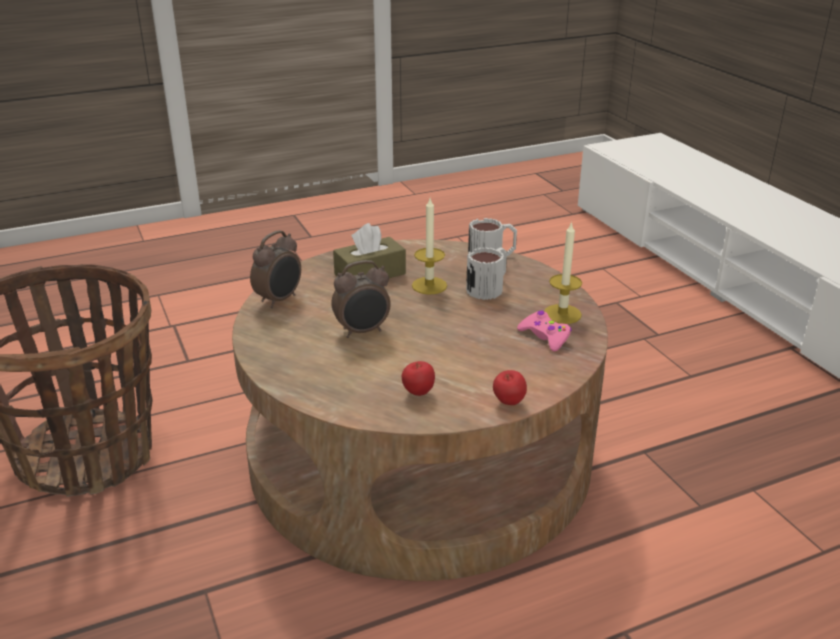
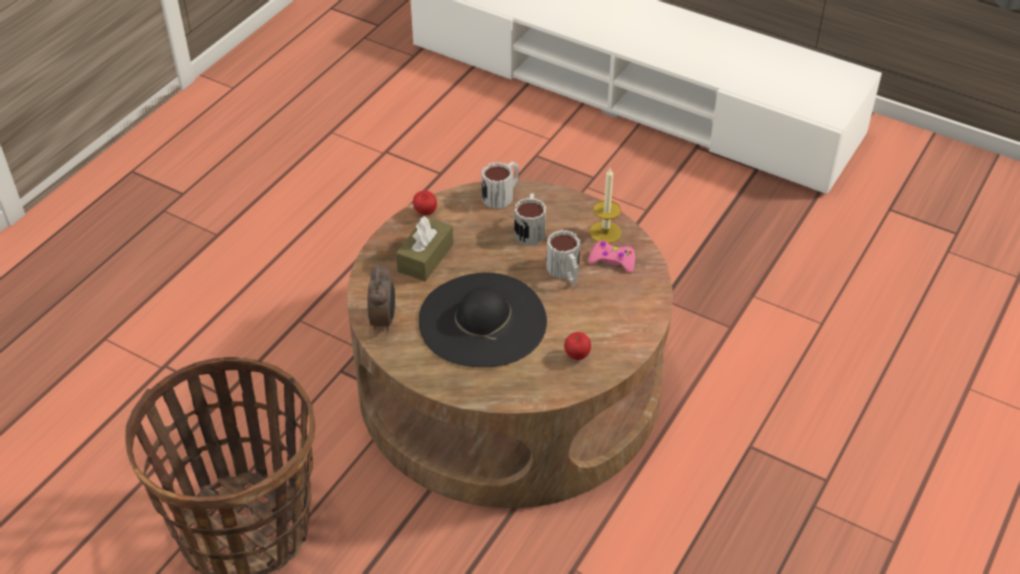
camera: 35 degrees left, 15 degrees up
(363, 331) = (482, 320): alarm clock -> black hat
(429, 285) = (484, 248): candle -> none
(486, 328) = (565, 272): none -> mug
(508, 403) = (641, 334): apple -> apple (425, 213)

